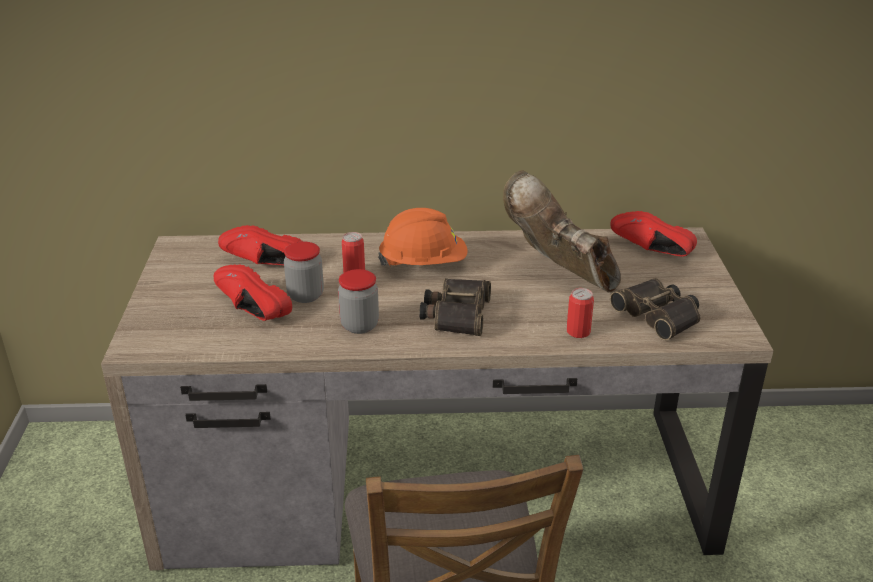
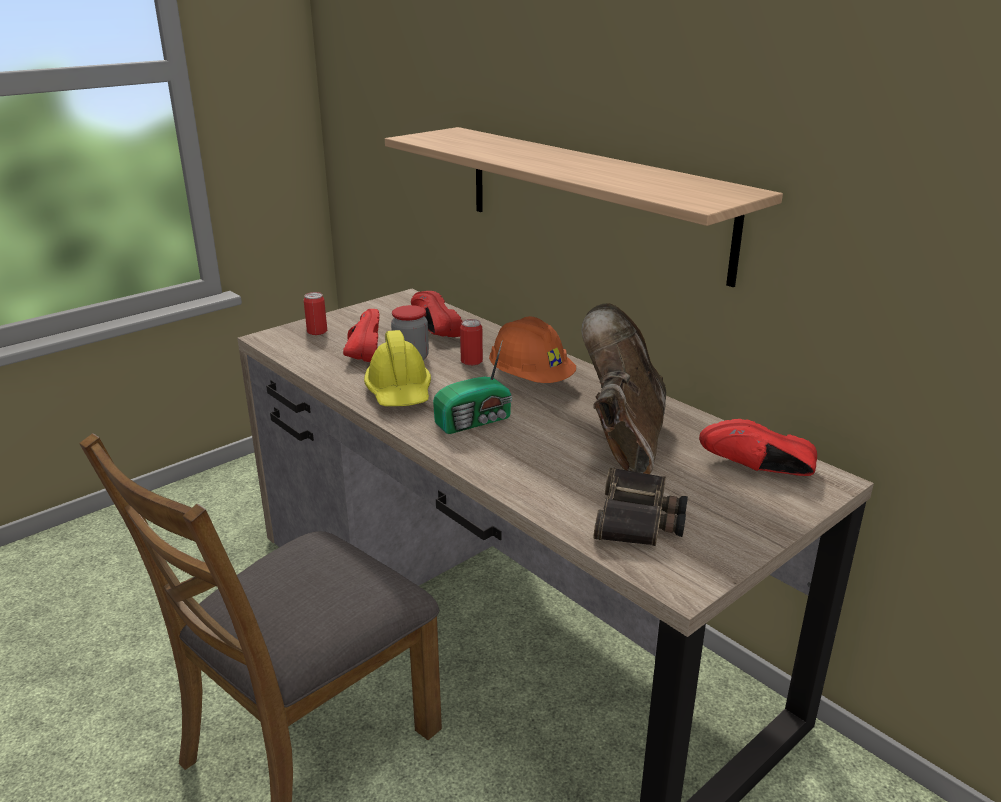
camera: 50 degrees right, 5 degrees down
(359, 325) = (399, 392): jar -> yellow hard hat
(414, 88) = (592, 200): none -> shelf
(456, 314) = (476, 421): binoculars -> radio
(578, 332) = (536, 486): can -> can (317, 331)
(650, 251) = (758, 470): red shoe -> red shoe turned 60 degrees counterclockwise

